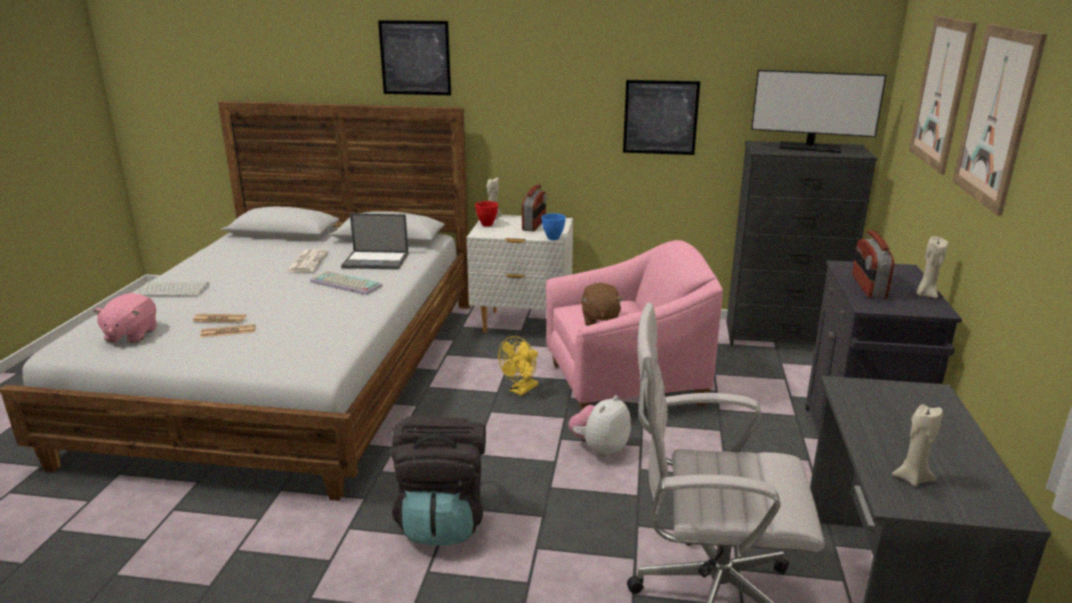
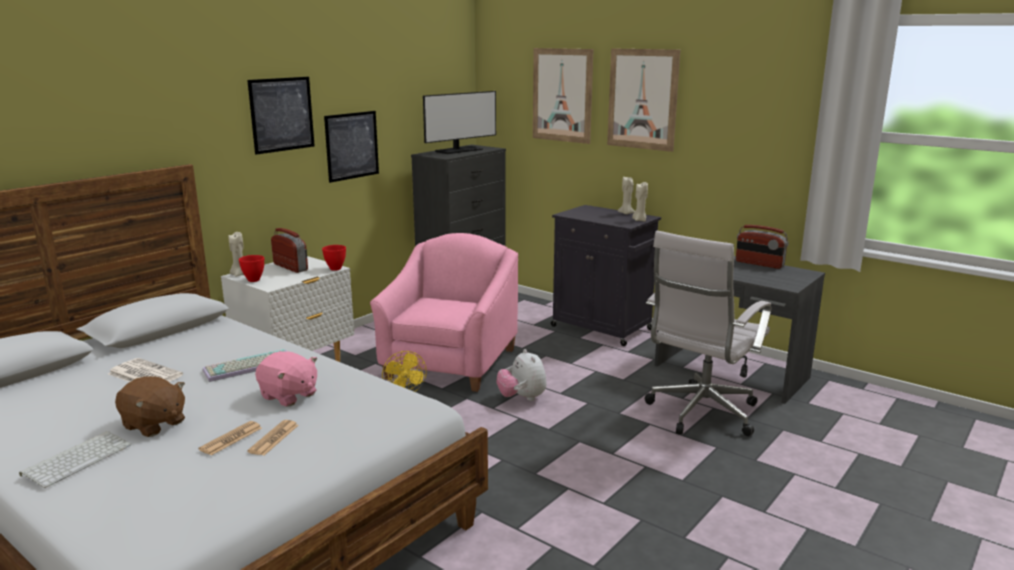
camera: 60 degrees left, 5 degrees down
(131, 335) = (184, 499): pink plush toy -> pink plush toy (288, 396)
(376, 260) = (212, 344): laptop -> none
(415, 58) = (122, 116): picture -> picture (282, 114)
(442, 519) = (546, 481): black backpack -> none
(552, 238) = (335, 269): blue bowl -> red bowl
(599, 320) = (448, 310): brown plush toy -> brown plush toy (154, 424)
(868, 287) = (602, 218): radio -> radio (759, 264)
(912, 478) = (772, 278): beige candle -> beige candle (639, 220)

